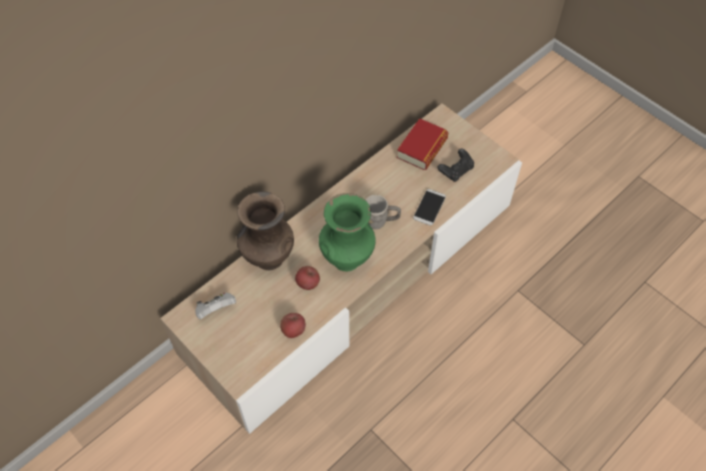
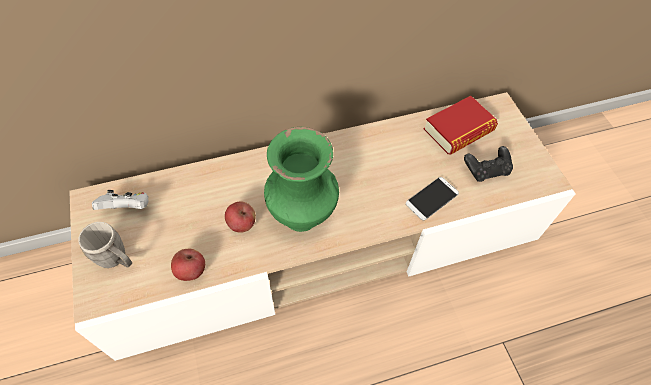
camera: 25 degrees right, 0 degrees up
(268, 258) = (218, 177): brown vase -> none
(380, 221) = (365, 190): grey mug -> grey mug (116, 259)

